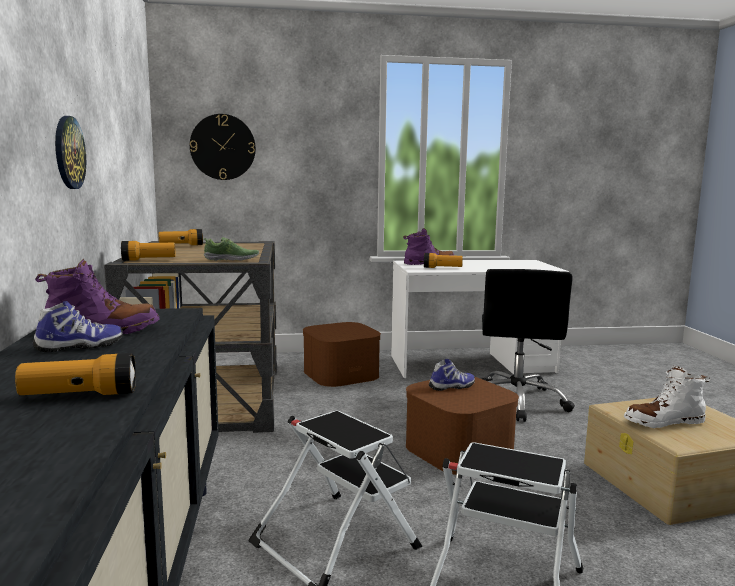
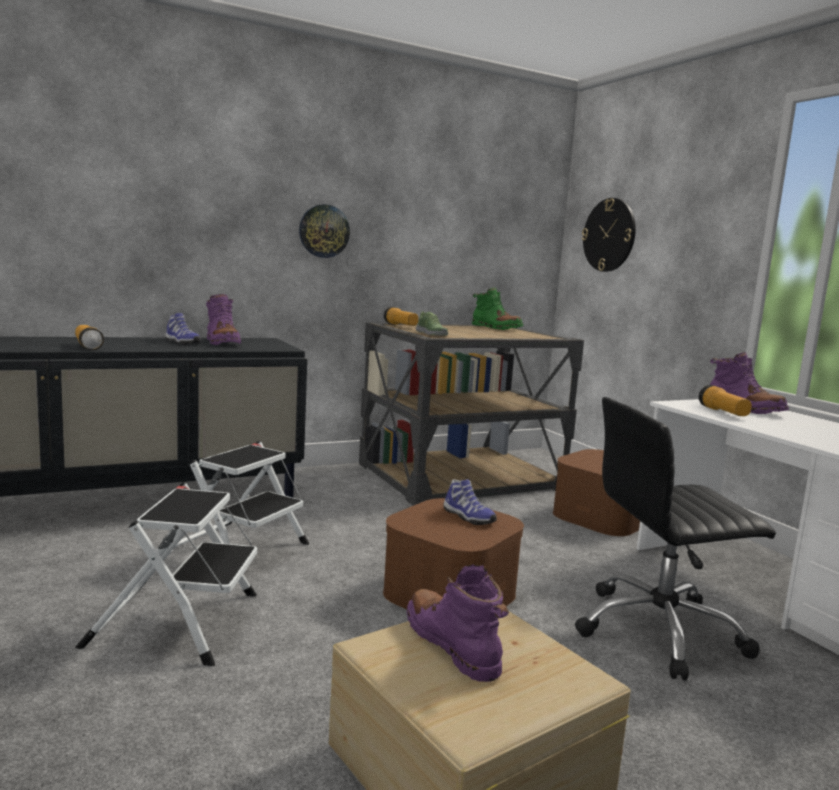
camera: 70 degrees right, 0 degrees up
(181, 245) = (496, 328): flashlight -> green boot
(663, 422) = (452, 645): white boot -> purple boot

